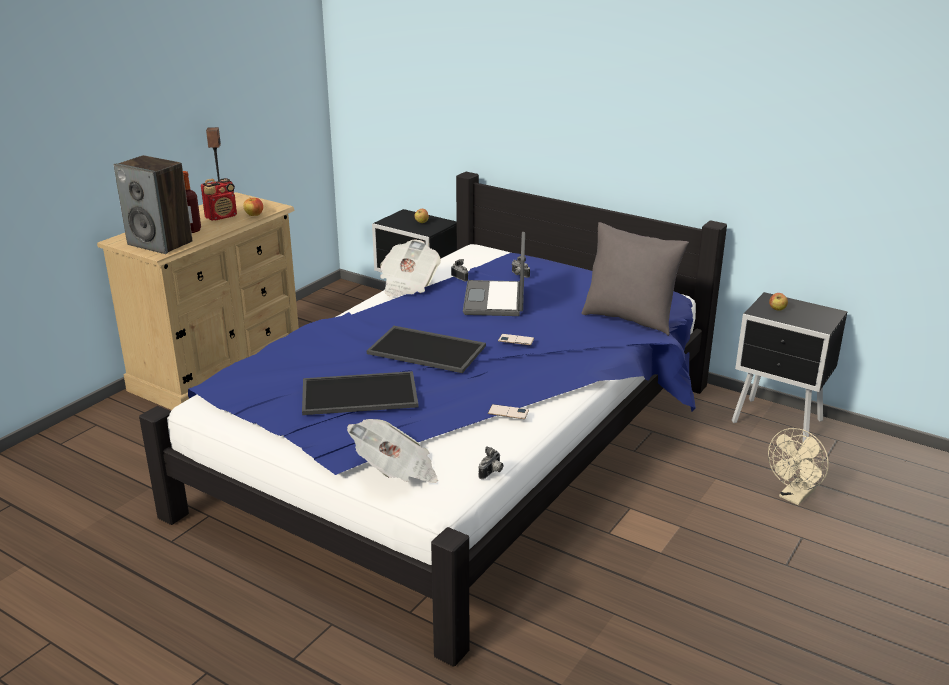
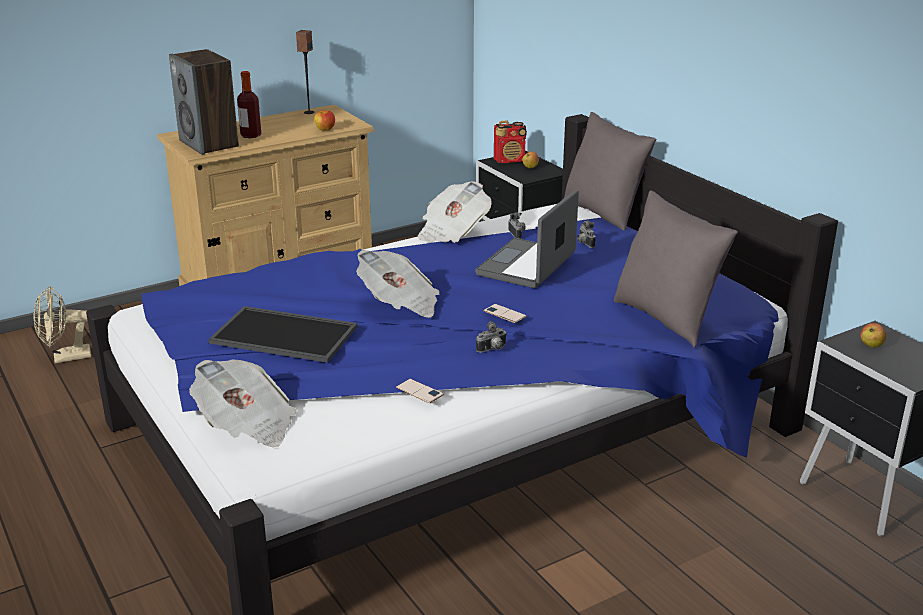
camera: 25 degrees right, 0 degrees up
(222, 216) = (293, 126): radio -> radio (510, 160)
(428, 349) = (400, 304): tray -> newspaper
(492, 473) = (343, 453): camera -> camera (493, 350)
(507, 250) = (604, 214): none -> grey pillow
(794, 497) = (809, 597): beige fan -> beige fan (65, 357)

